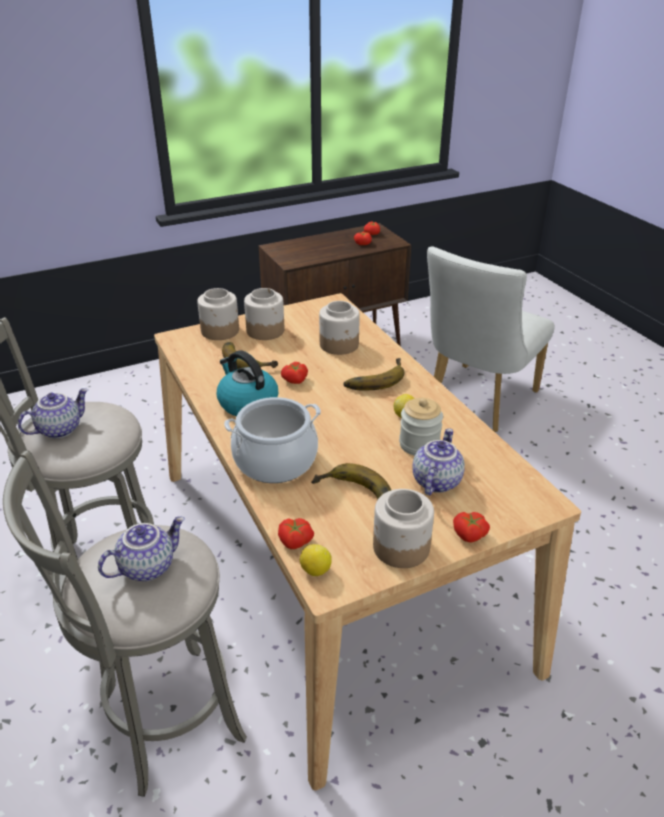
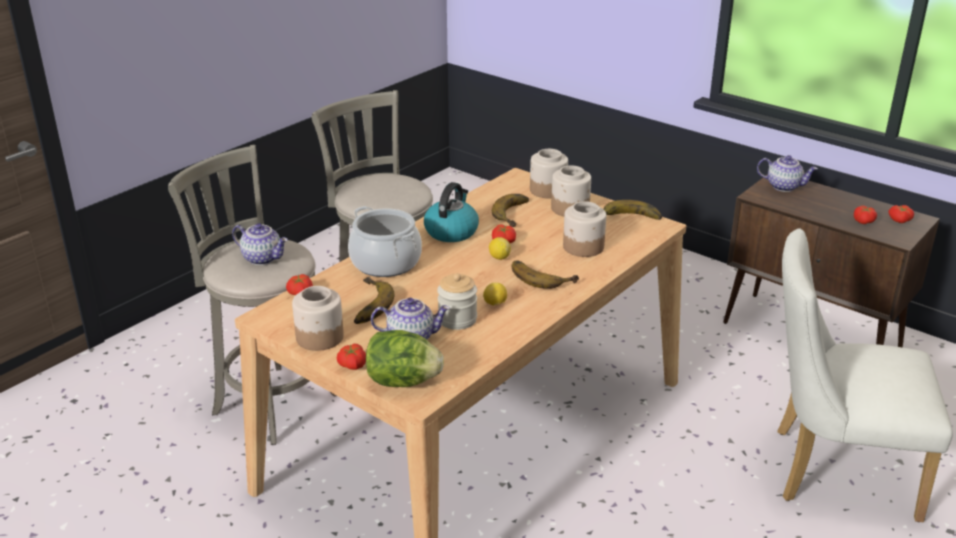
camera: 65 degrees right, 5 degrees down
(60, 429) = (378, 183): teapot -> teapot (784, 186)
(312, 312) = (630, 220): none -> banana
(315, 570) = (276, 308): lemon -> lemon (499, 257)
(513, 507) = (402, 381): none -> lettuce

